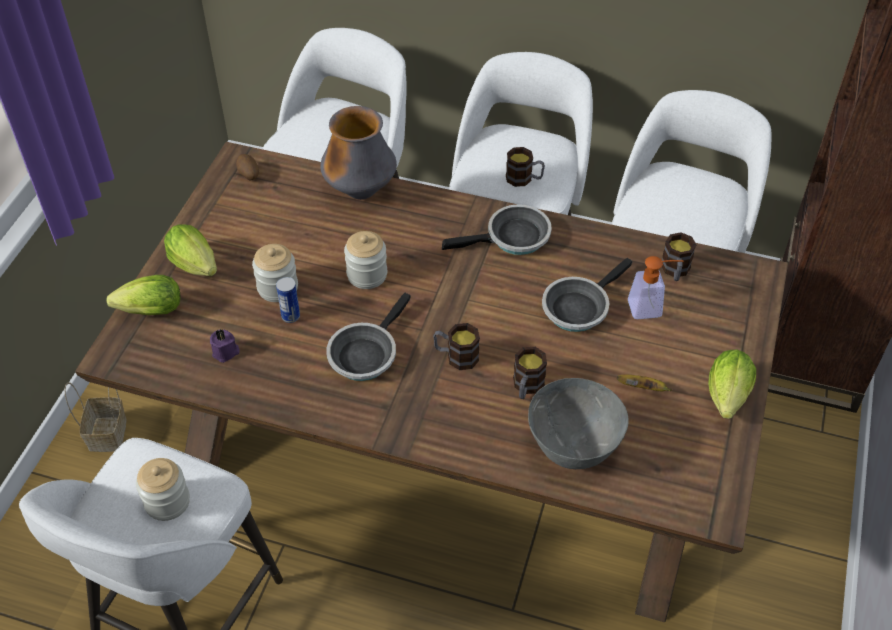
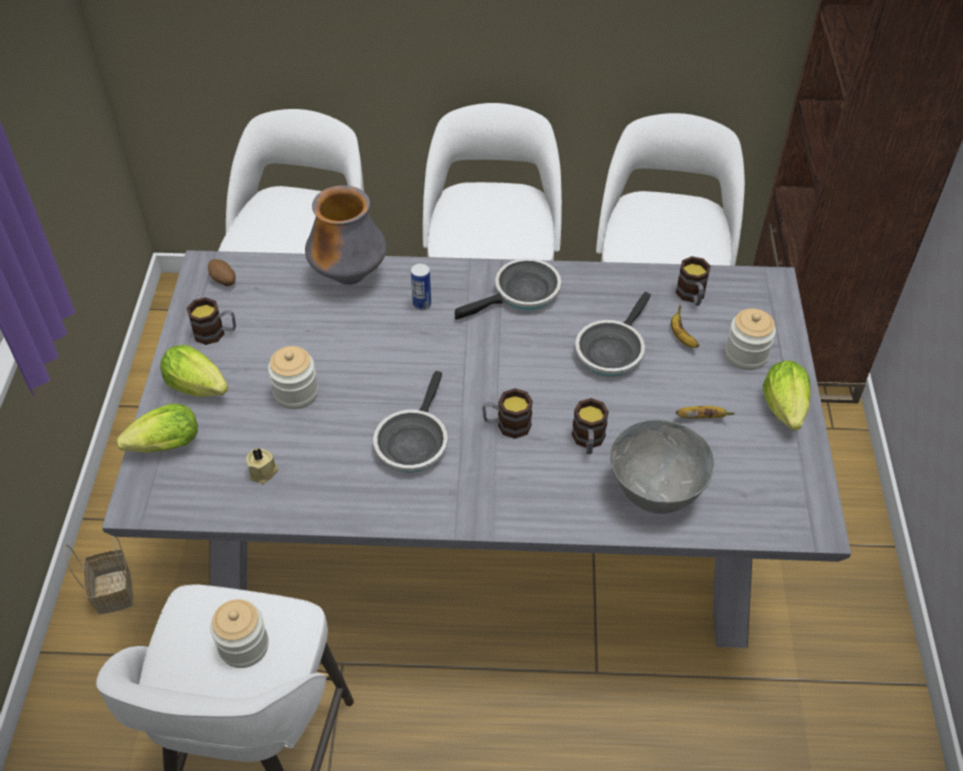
camera: 15 degrees left, 0 degrees up
(226, 352) = (264, 472): purple candle -> beige candle
(290, 316) = (320, 420): can -> can (422, 304)
(367, 275) = (386, 360): jar -> jar (746, 355)
(443, 456) = (479, 534): brown dining table -> grey dining table
(524, 179) = (504, 234): mug -> mug (216, 333)
(651, 307) = (681, 337): soap dispenser -> banana

